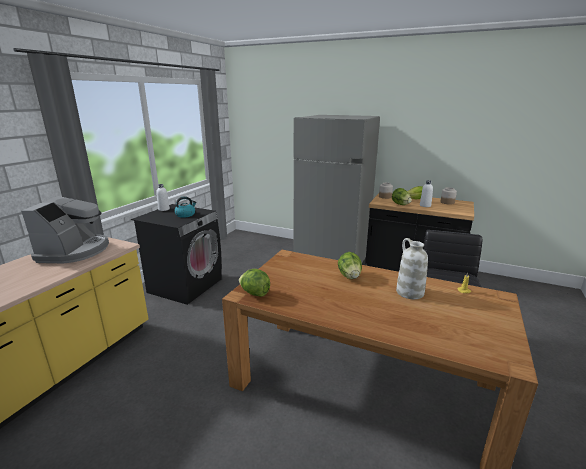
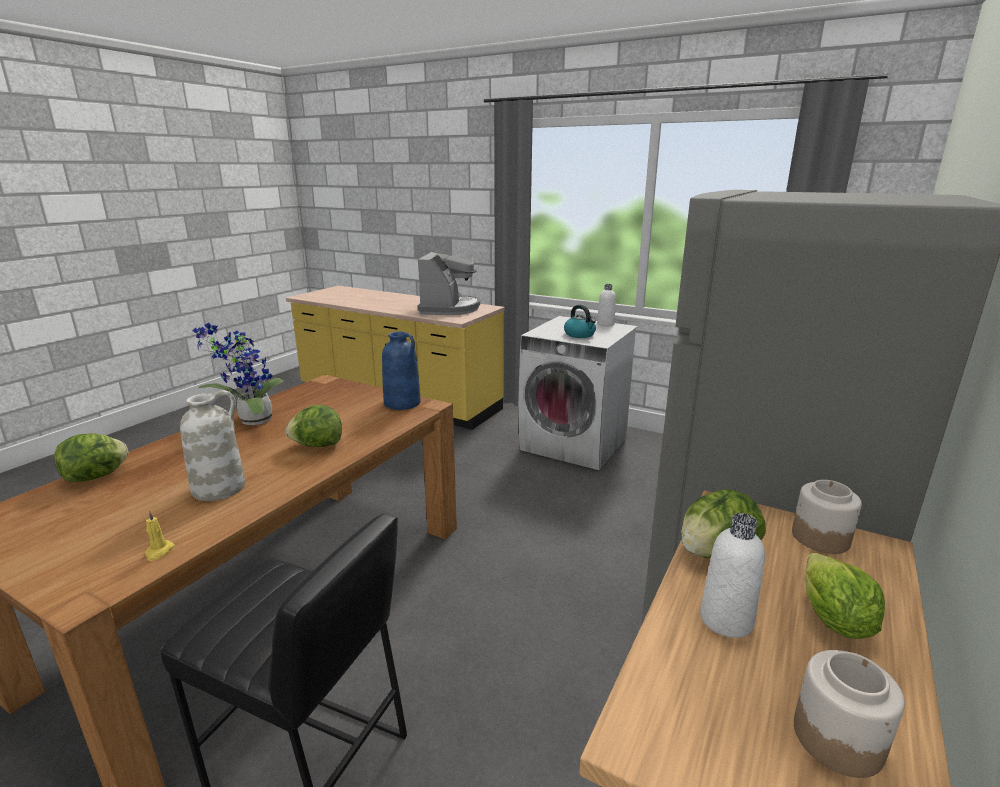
camera: 95 degrees right, 0 degrees up
(75, 251) = (449, 308): coffee machine -> coffee machine turned 90 degrees counterclockwise
(185, 285) = (575, 443): black washing machine -> white washing machine
(254, 293) = (321, 387): lettuce -> lettuce (97, 476)
(283, 261) = (403, 403): none -> blue vase
(324, 306) = (251, 421): none -> potted plant

